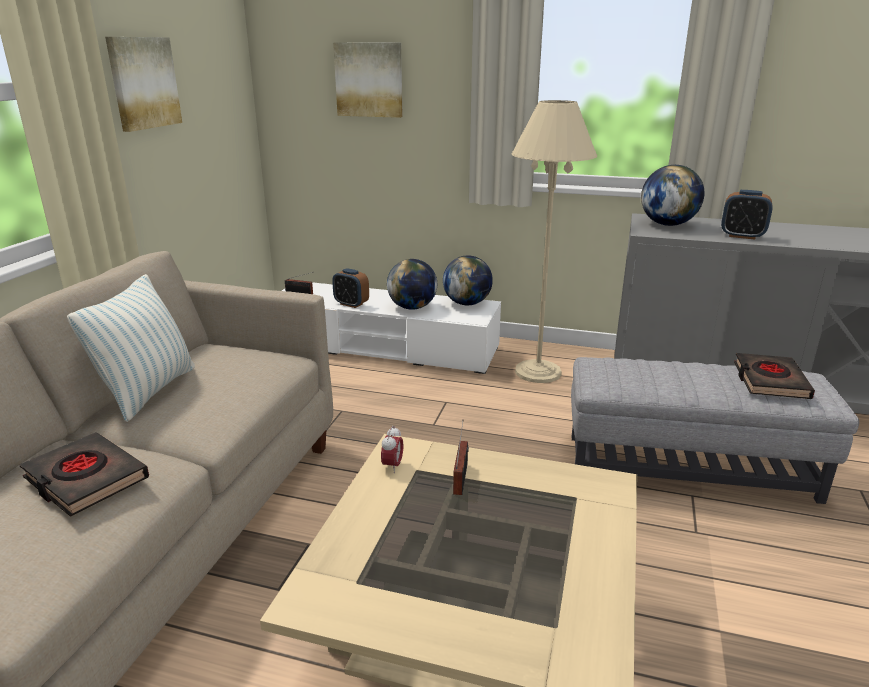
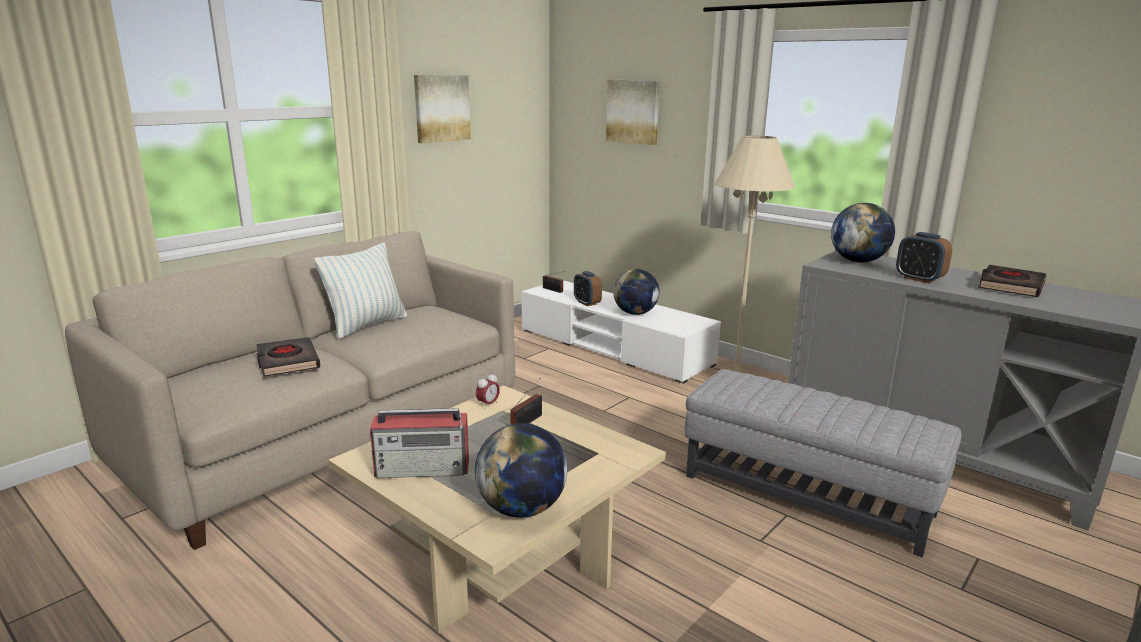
camera: 25 degrees right, 5 degrees down
(405, 589) = (424, 469): none -> radio
(467, 303) = (687, 318): globe -> globe (522, 508)
(770, 381) = (881, 418): black book -> black book (1010, 286)

